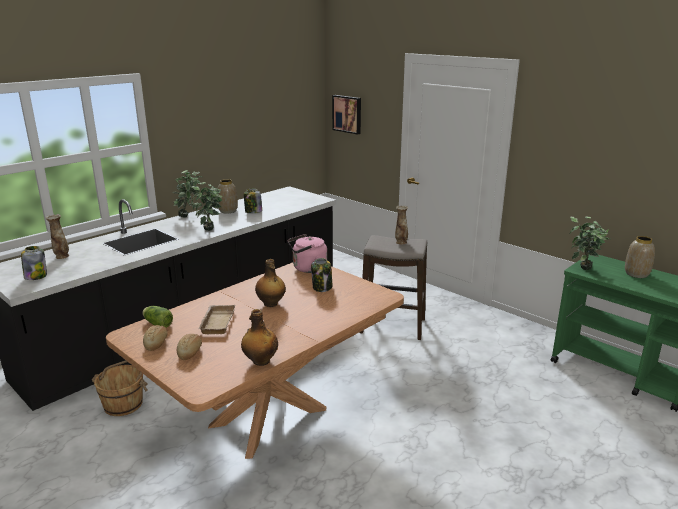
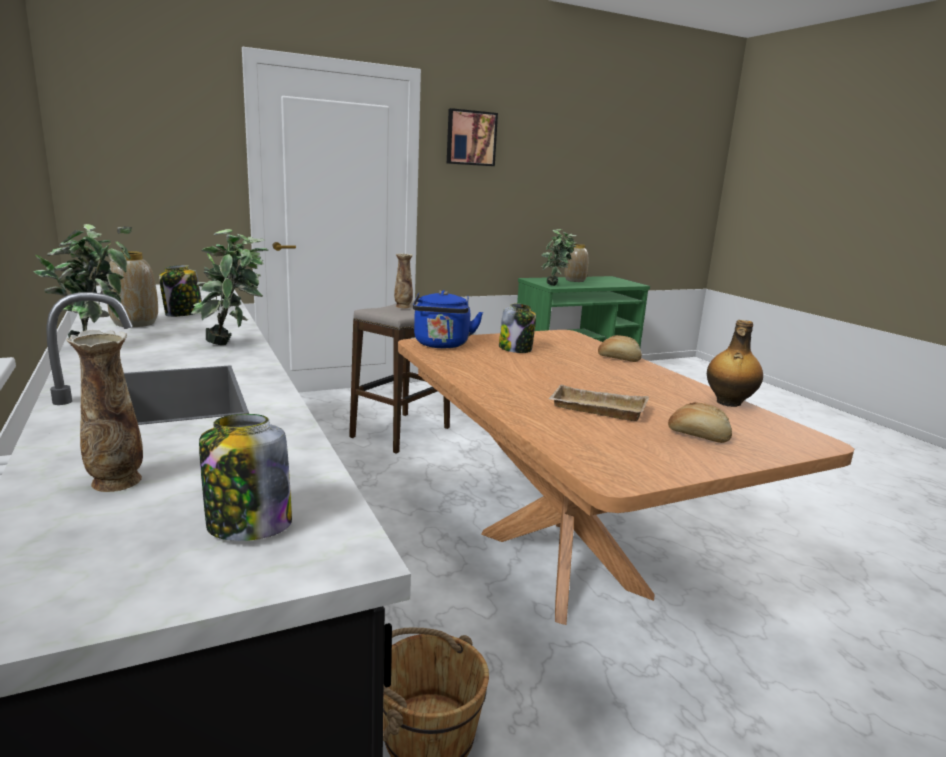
camera: 70 degrees left, 5 degrees down
(156, 343) = (660, 455): bread -> bread (618, 358)
(157, 323) = (579, 448): lettuce -> none
(271, 304) = (550, 376): bottle -> none
(307, 268) = (442, 345): pink kettle -> blue kettle
(347, 114) = (117, 150): picture -> picture (470, 138)

